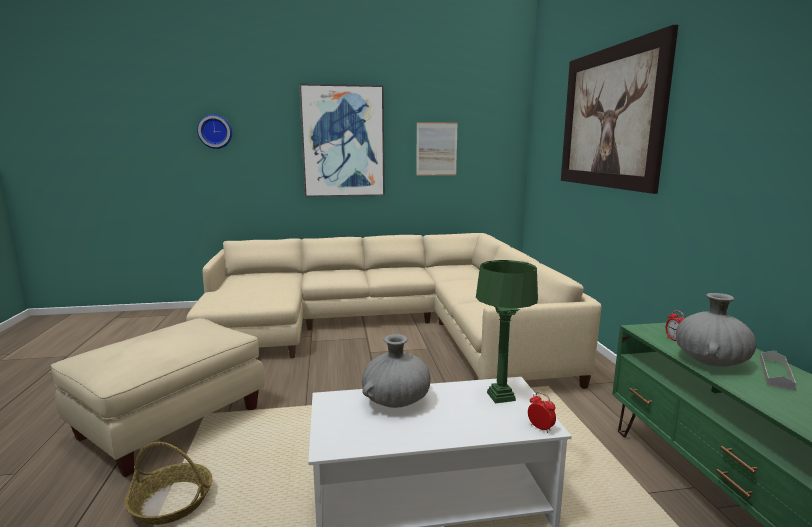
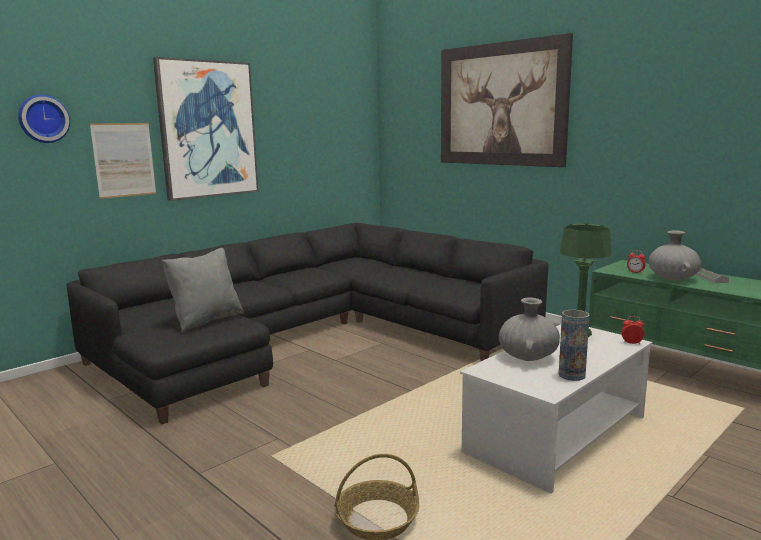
camera: 35 degrees left, 0 degrees up
(171, 422) = (246, 475): beige ottoman -> none
(264, 293) = (206, 320): none -> grey pillow
(389, 327) = (315, 336): beige sofa -> black sofa
(391, 438) = (571, 375): none -> vase
(436, 149) = (302, 135): picture -> picture (124, 160)

